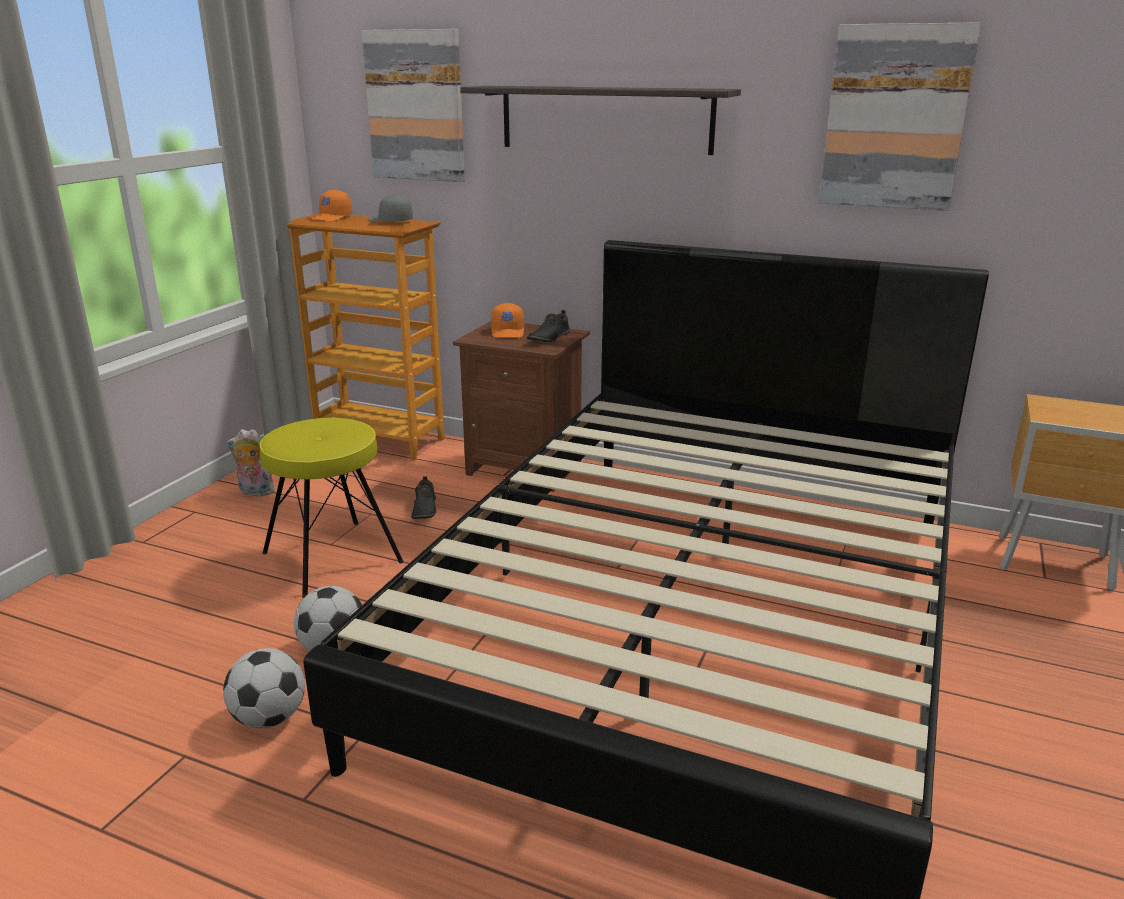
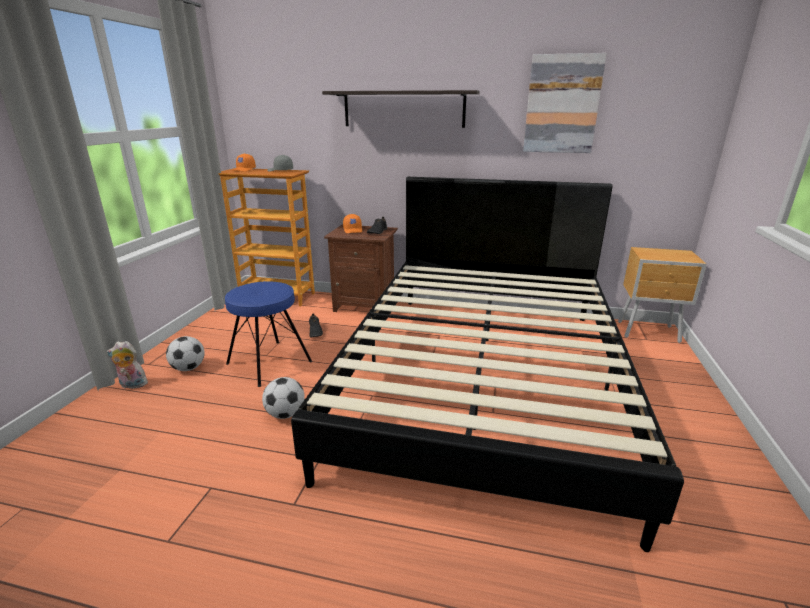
camera: 10 degrees left, 0 degrees up
(254, 492) = (211, 330): plush toy -> plush toy (132, 385)
(269, 718) = (258, 458): football -> football (188, 368)
(333, 557) = (270, 362): yellow stool -> blue stool
(416, 106) = (292, 104): picture -> none

